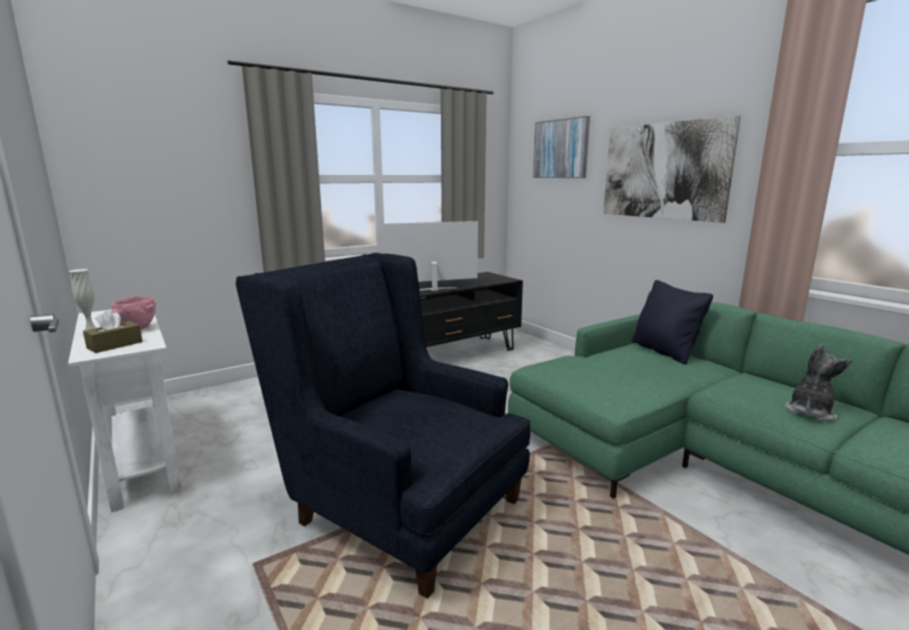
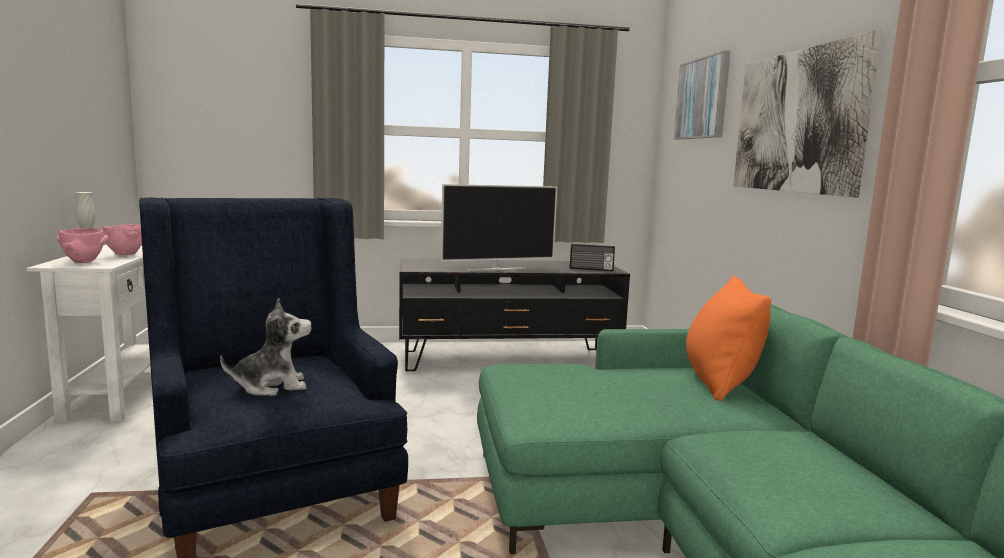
camera: 25 degrees right, 5 degrees down
(115, 345) = (83, 262): brown tissue box -> pink bowl
(433, 289) = (496, 269): television -> television turned 150 degrees clockwise
(493, 280) = (591, 269): none -> radio
(664, 352) = (719, 383): black pillow -> orange pillow
(810, 411) = (807, 492): plush toy -> plush toy (271, 386)

